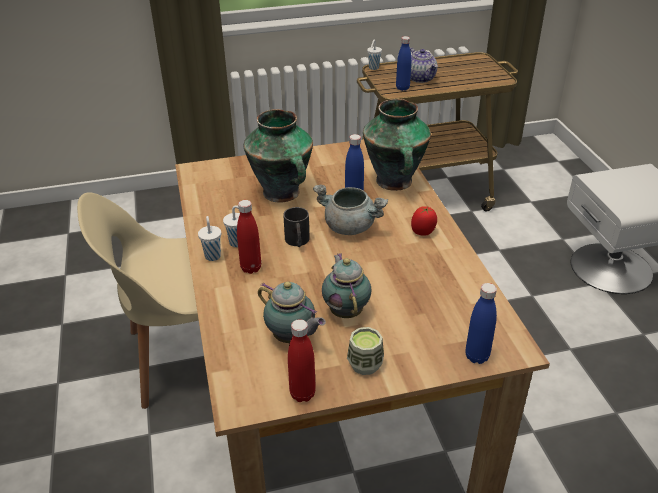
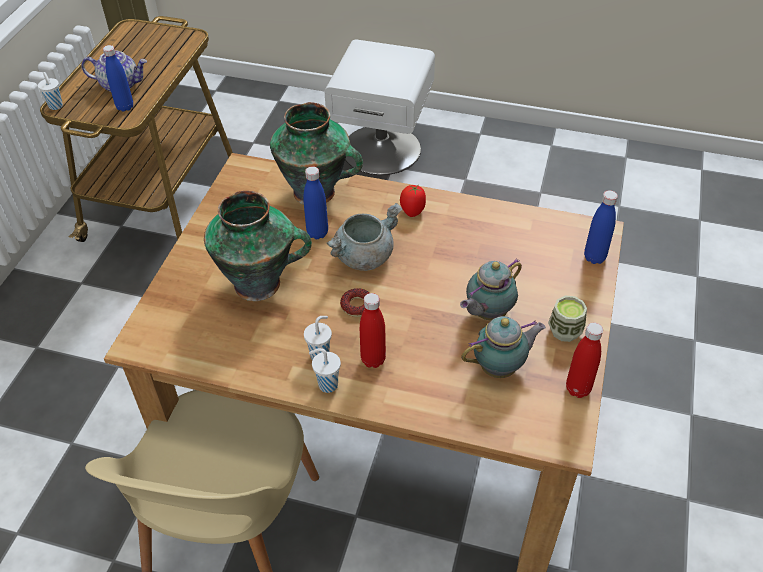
camera: 60 degrees left, 10 degrees up
(297, 242) = (357, 306): black mug -> donut
(346, 310) = (487, 313): teapot -> teapot turned 60 degrees counterclockwise

